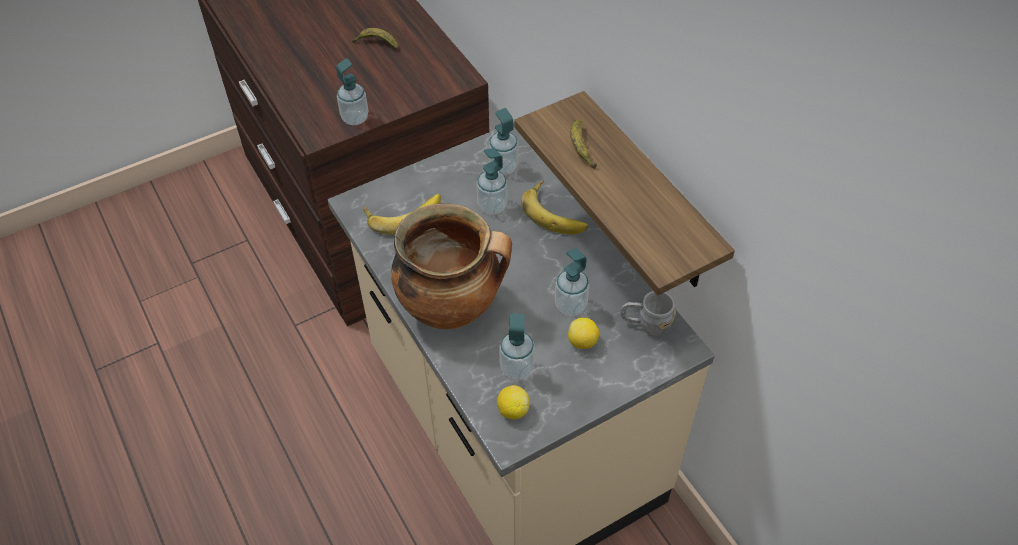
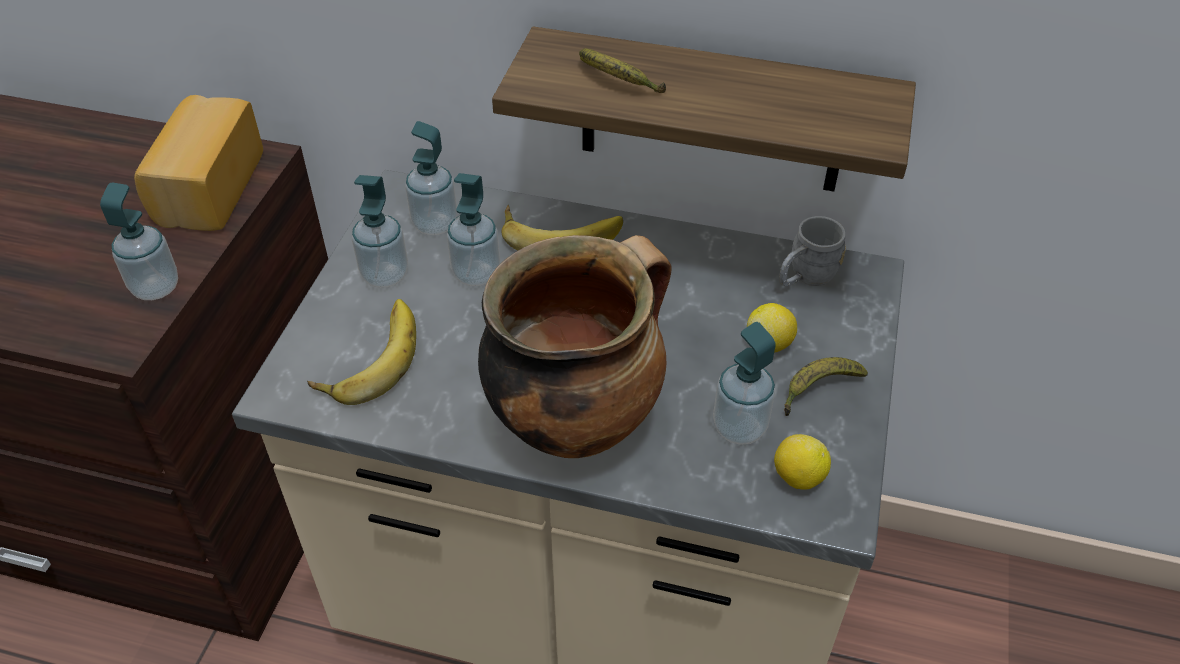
camera: 45 degrees left, 5 degrees down
(376, 44) = (78, 184): banana -> banana (818, 390)
(424, 80) = (206, 188): none -> bread
(570, 305) = (706, 316): soap dispenser -> soap dispenser (385, 275)

